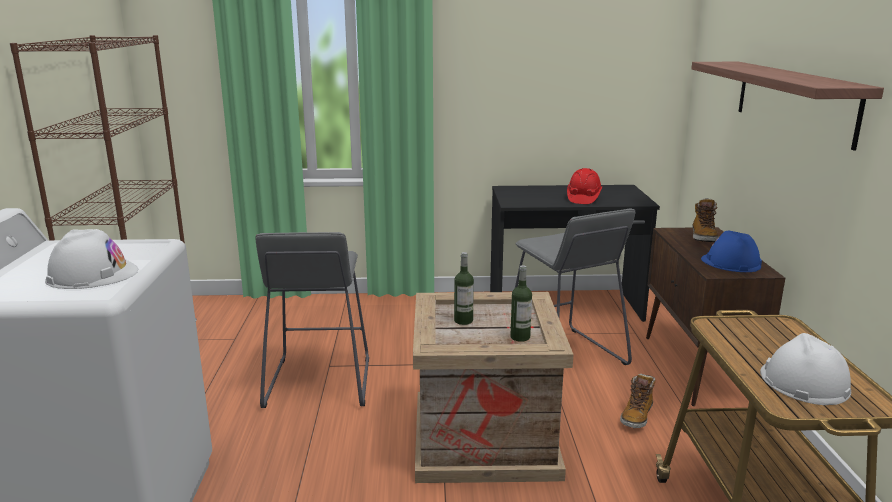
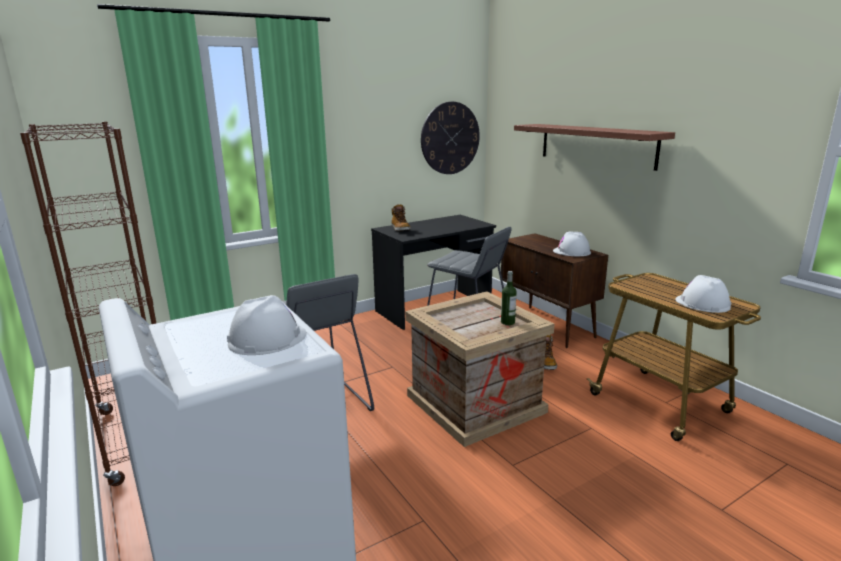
camera: 30 degrees left, 0 degrees up
(463, 321) = (459, 321): bottle -> none
(583, 198) = (445, 227): red hard hat -> none
(627, 76) = (450, 138): none -> wall clock
(703, 237) = (536, 240): boot -> boot (400, 229)
(730, 262) = (572, 252): blue hard hat -> white hard hat

